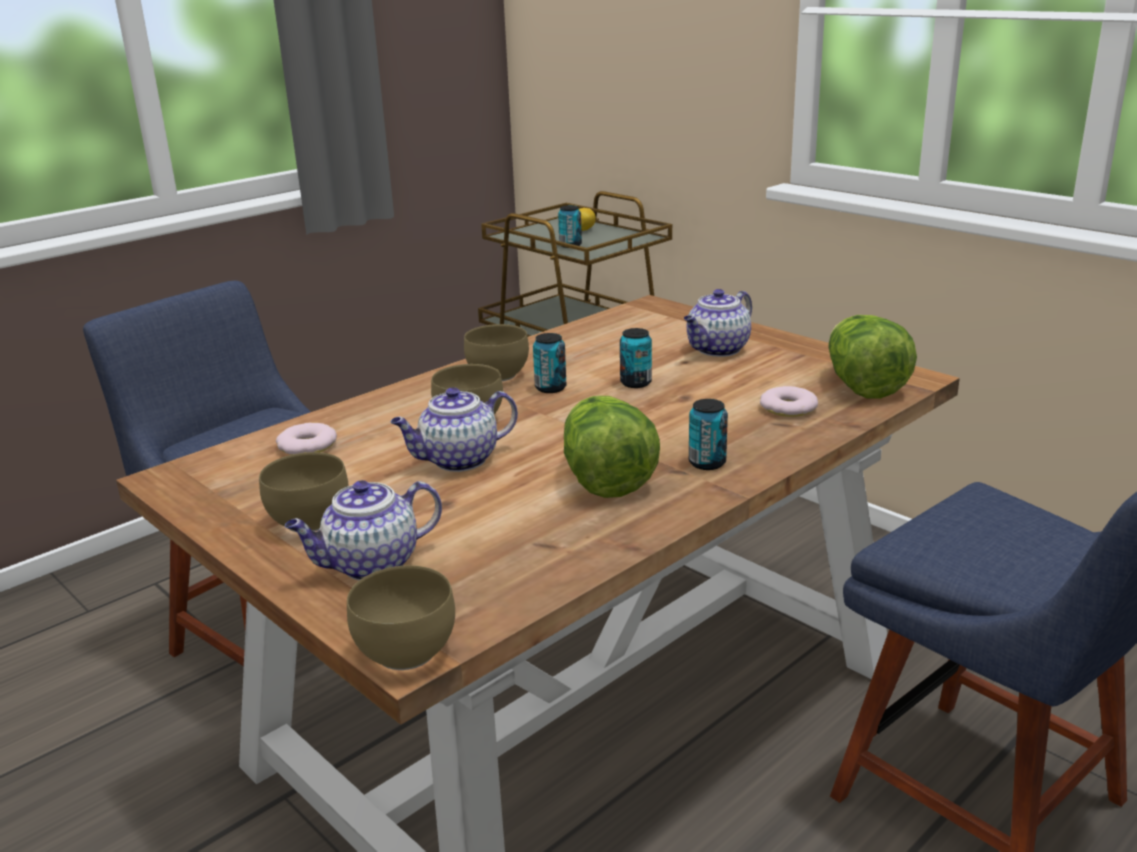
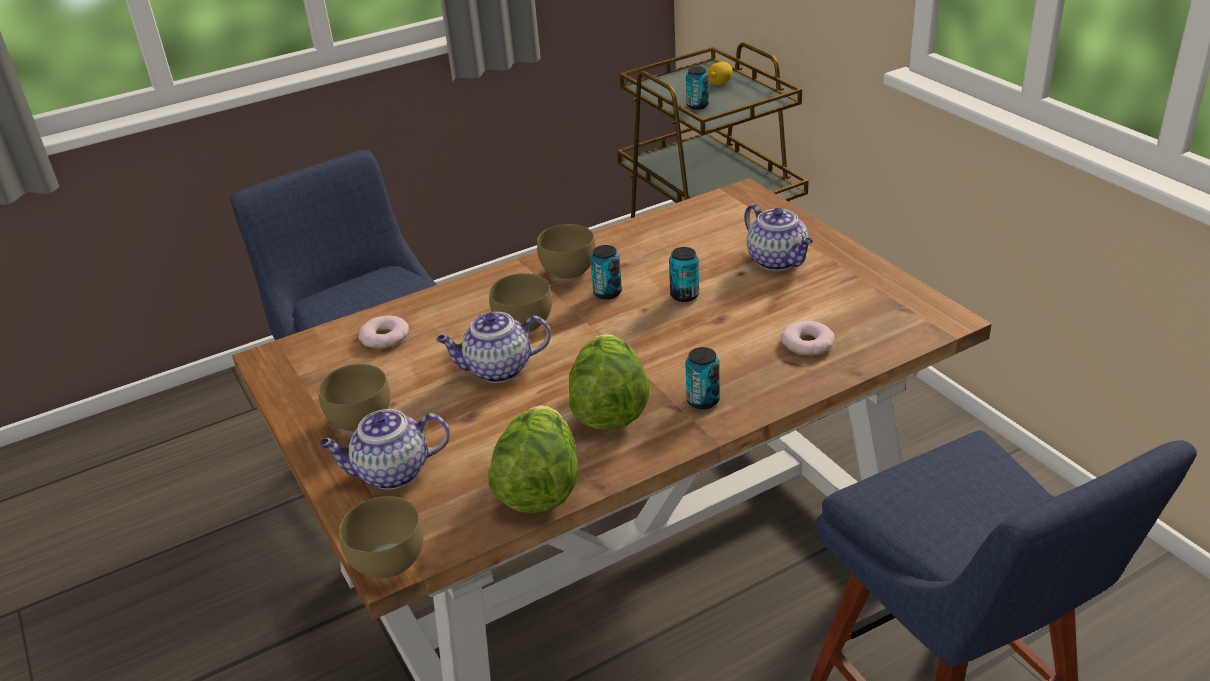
camera: 15 degrees right, 10 degrees up
(717, 350) = (778, 261): teapot -> teapot turned 90 degrees counterclockwise
(862, 386) = (890, 324): lettuce -> lettuce (539, 486)

